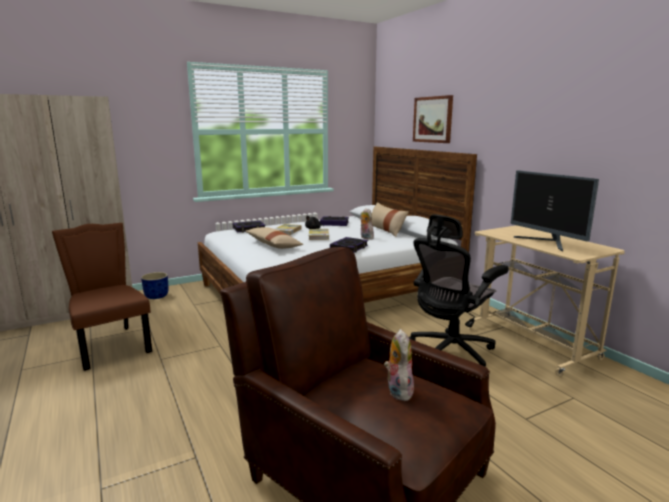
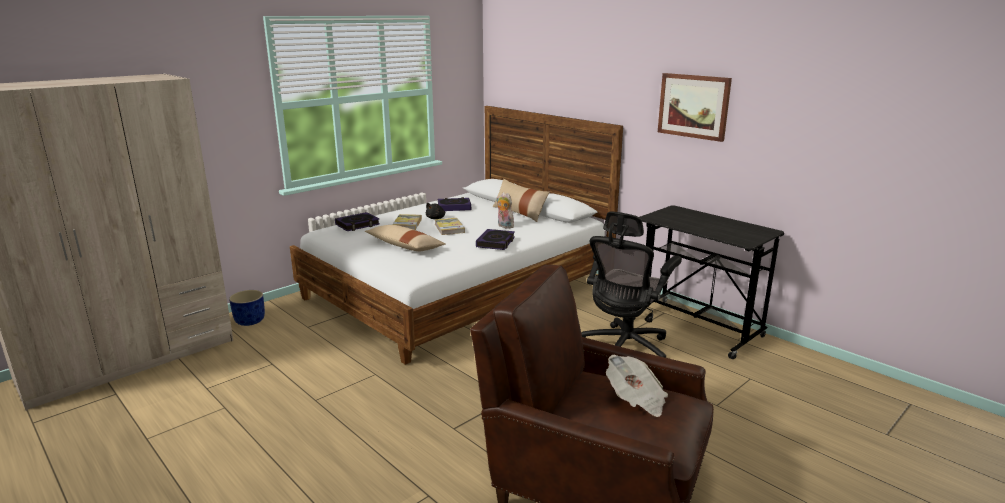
camera: 15 degrees left, 5 degrees up
(111, 347) = (242, 394): brown chair -> none
(397, 390) = (636, 399): plush toy -> newspaper
(432, 119) = (565, 81): picture -> picture (693, 106)
(531, 343) = (696, 327): beige desk -> black desk
(547, 243) = (713, 228): monitor -> none

